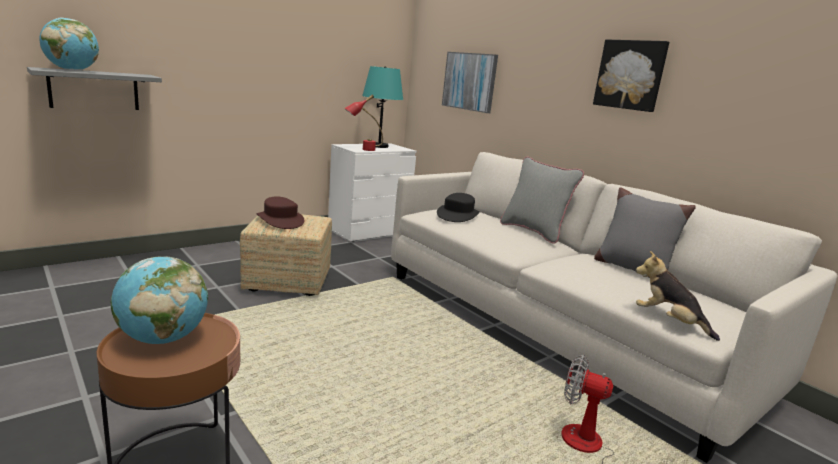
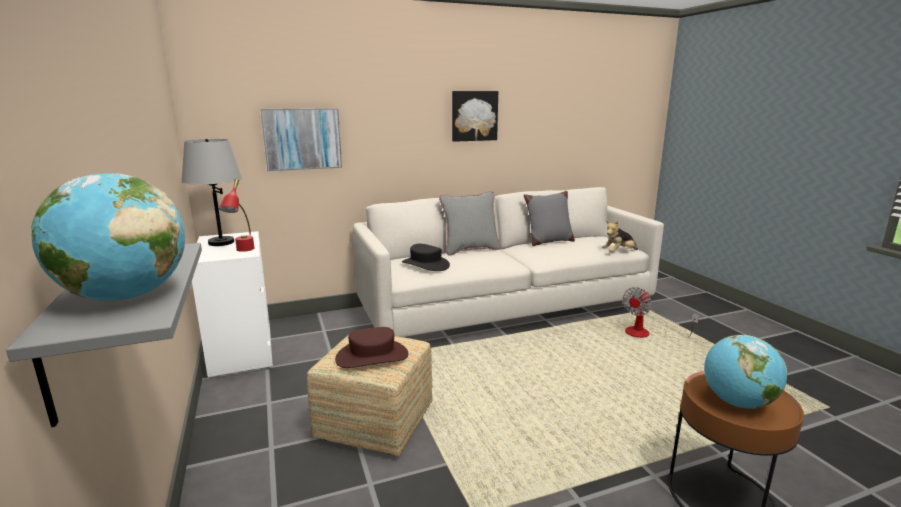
camera: 70 degrees left, 0 degrees up
(379, 146) = (221, 242): turquoise table lamp -> grey table lamp

